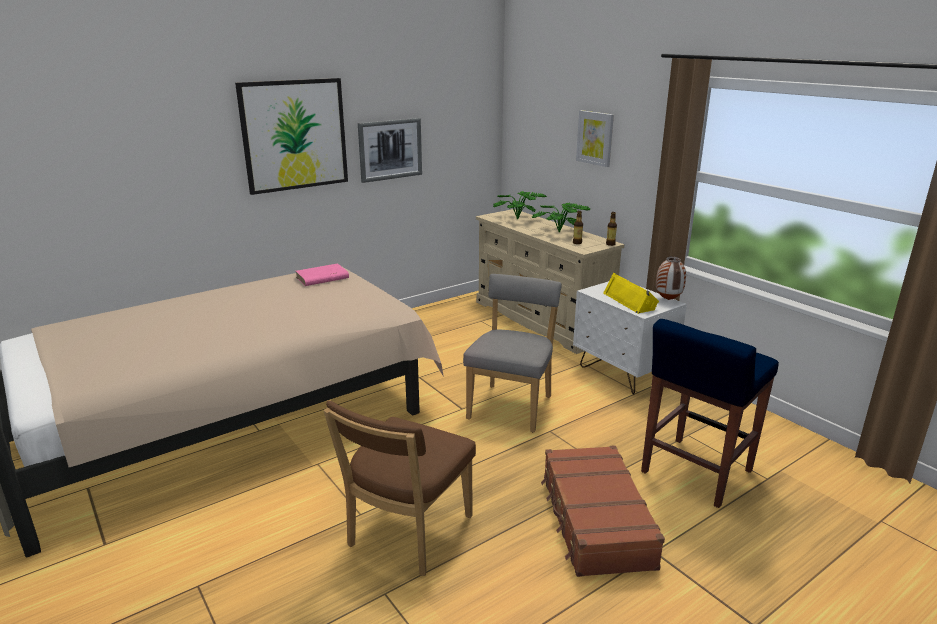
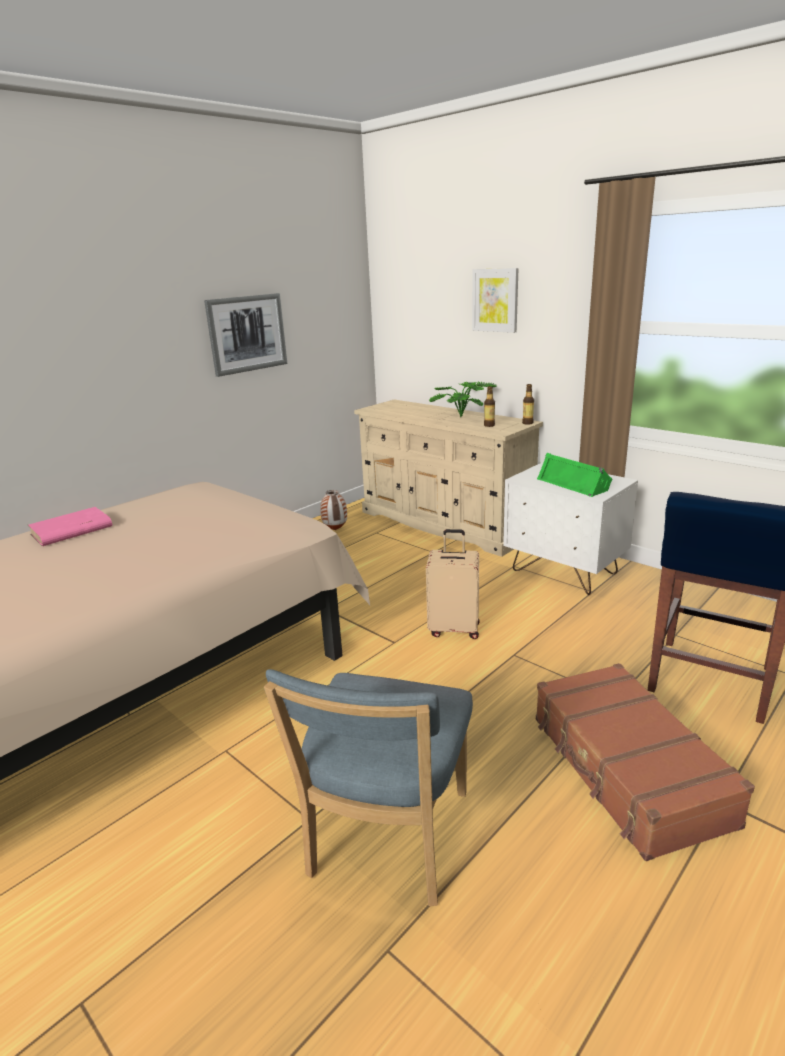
camera: 10 degrees left, 0 degrees up
(294, 135) = (124, 316): picture -> none
(322, 278) = (186, 498): pink book -> pink book (71, 531)
(406, 535) = (386, 840): brown chair -> blue chair
(512, 405) = (454, 629): grey chair -> beige suitcase
(518, 220) = (406, 409): potted plant -> none
(630, 301) = (573, 484): yellow speaker -> green speaker
(667, 299) = (614, 478): vase -> vase (335, 530)

